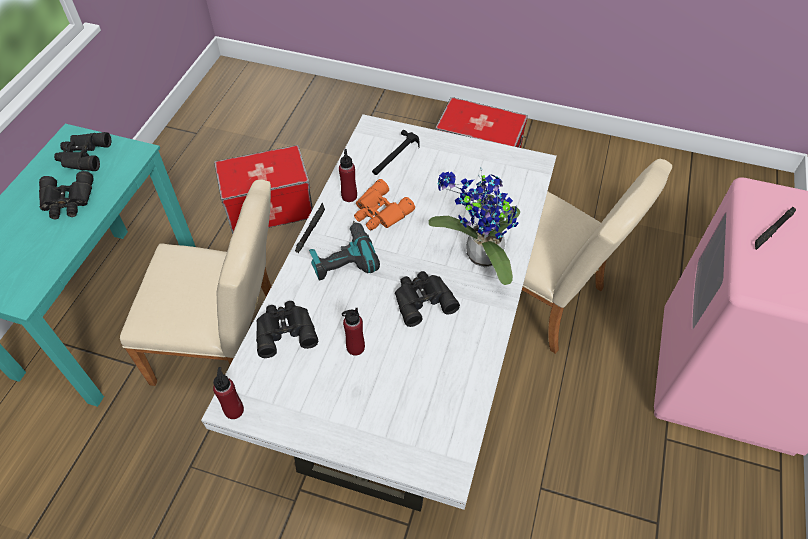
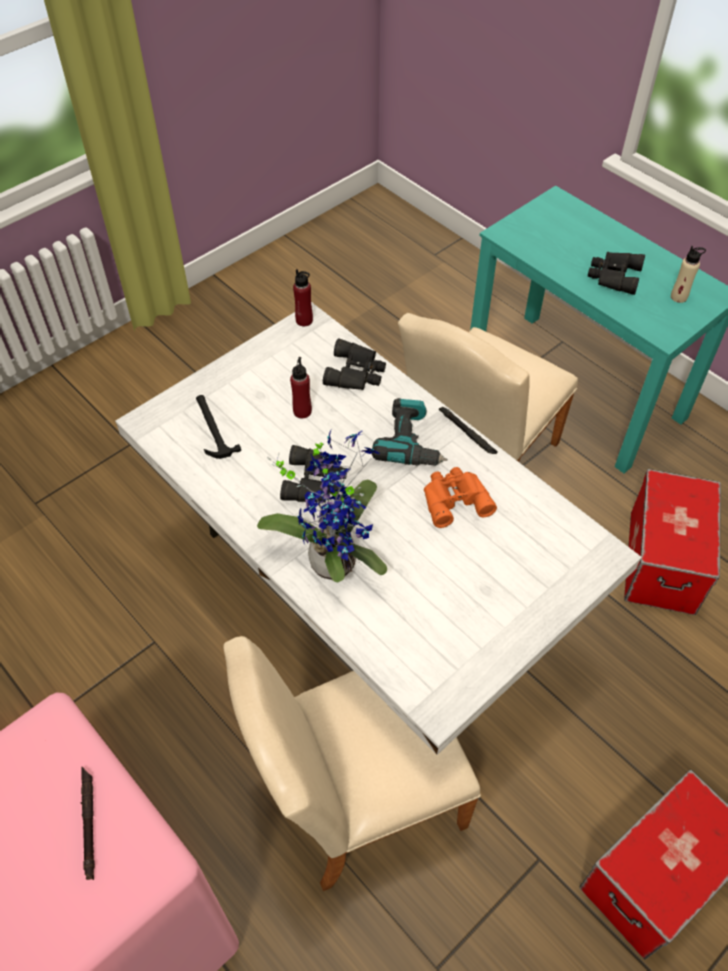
camera: 120 degrees right, 0 degrees up
(82, 156) = (679, 297): black binoculars -> beige bottle
(349, 196) = (496, 482): red bottle -> none
(395, 155) = (541, 555): hammer -> hammer (212, 428)

